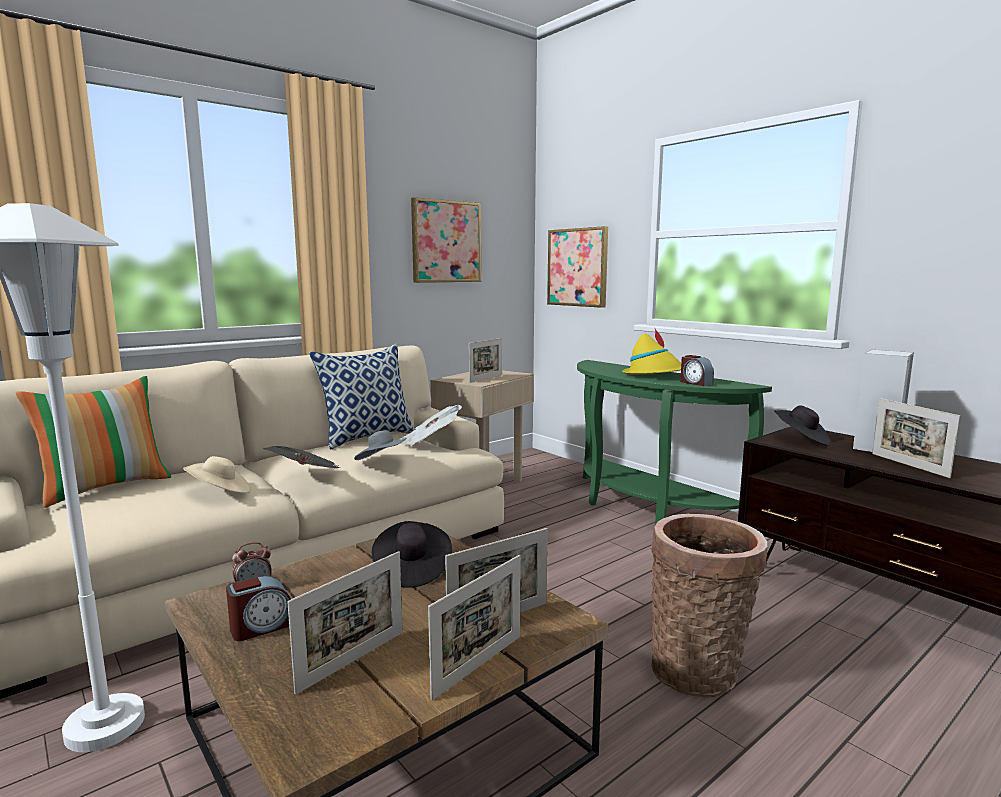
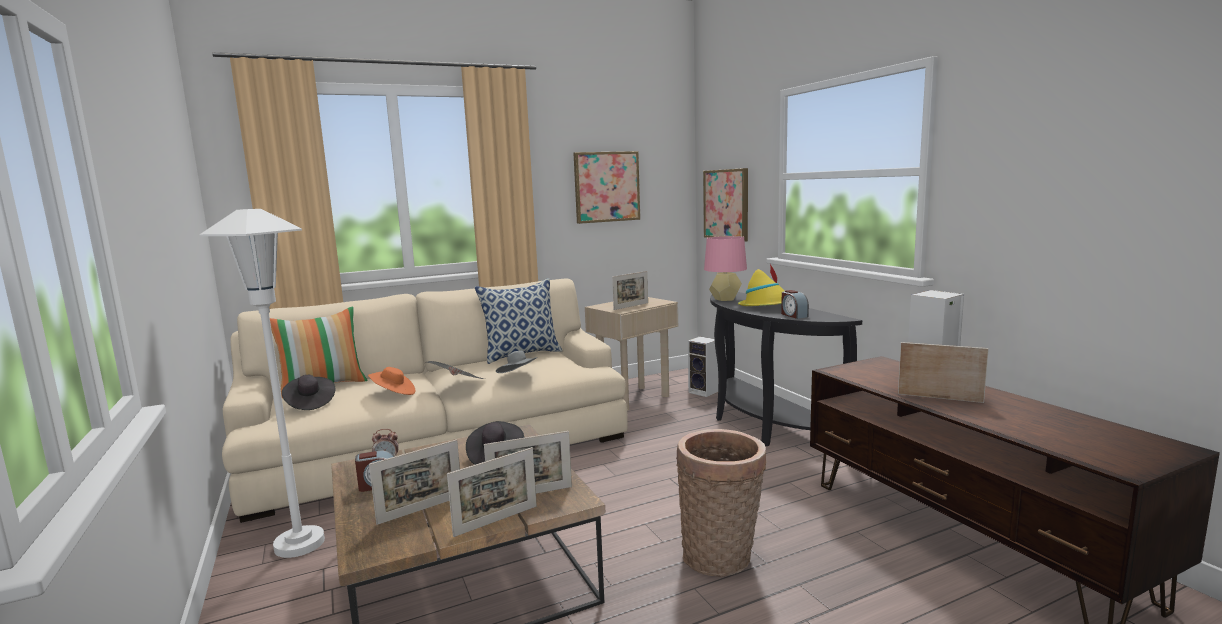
camera: 15 degrees right, 0 degrees up
(220, 493) = (393, 394): beige hat -> orange hat
(429, 442) = (566, 360): newspaper -> none
(557, 475) = (704, 392): none -> speaker
(599, 368) = (725, 299): none -> pink table lamp
(642, 508) = (762, 426): green console table -> black console table
(801, 440) = (867, 371): black hat -> black hat (310, 403)
(909, 465) = (939, 398): picture frame -> picture frame turned 120 degrees clockwise

